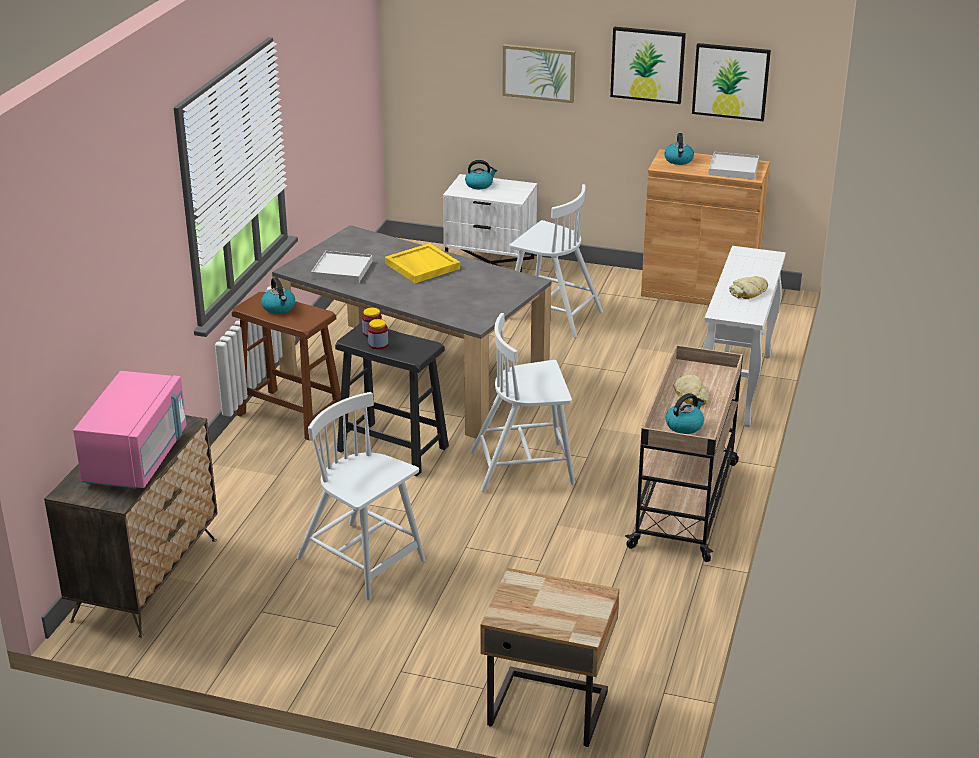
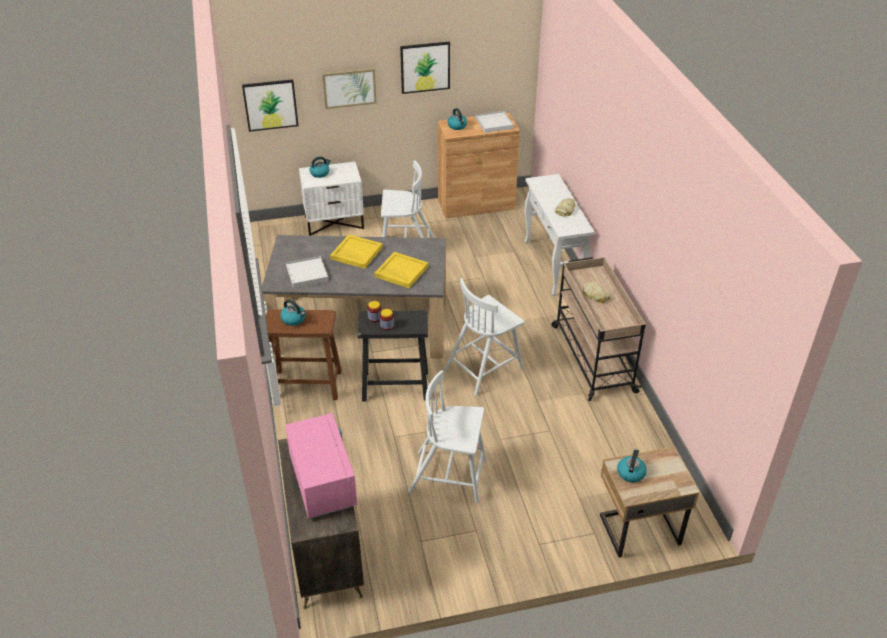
camera: 30 degrees left, 10 degrees up
(455, 298) = (401, 272): none -> yellow tray
(684, 425) = (611, 318): kettle -> kettle (631, 472)
(731, 81) = (481, 67): picture -> picture (270, 105)

